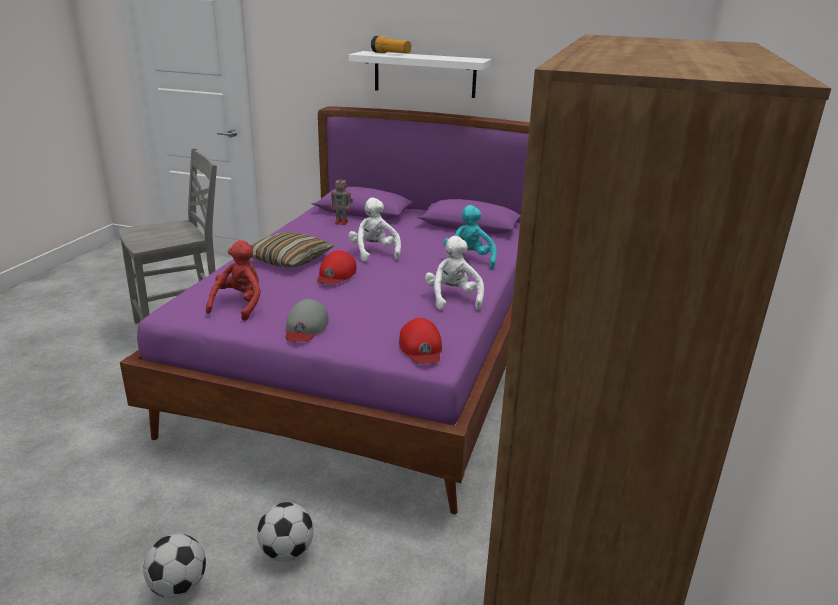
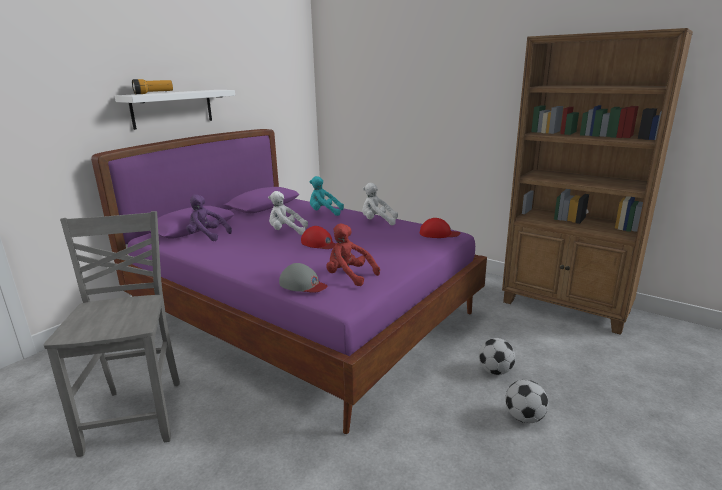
camera: 70 degrees left, 5 degrees down
(289, 260) = (271, 257): pillow -> none
(305, 327) = (398, 258): grey cap -> grey cap (303, 284)
(342, 222) = (207, 236): toy robot -> purple plush toy

